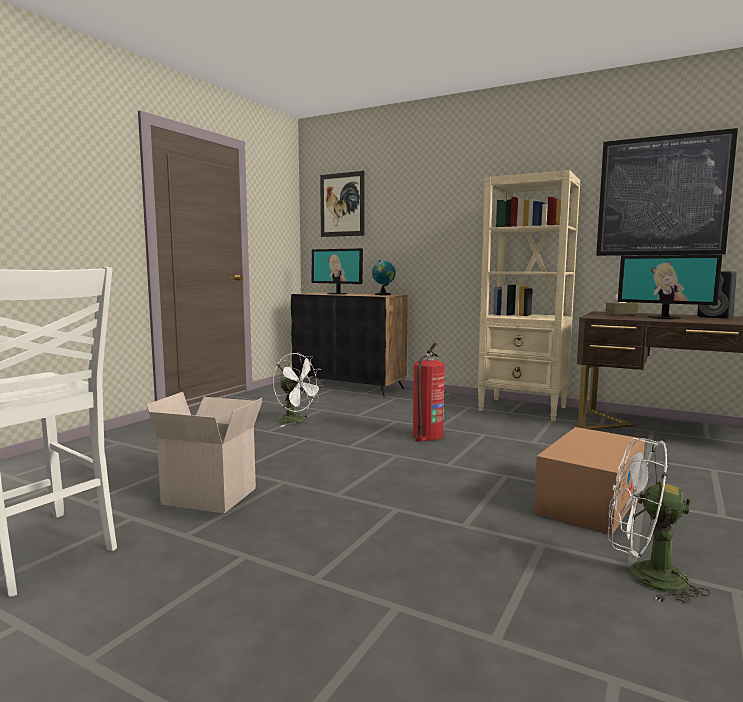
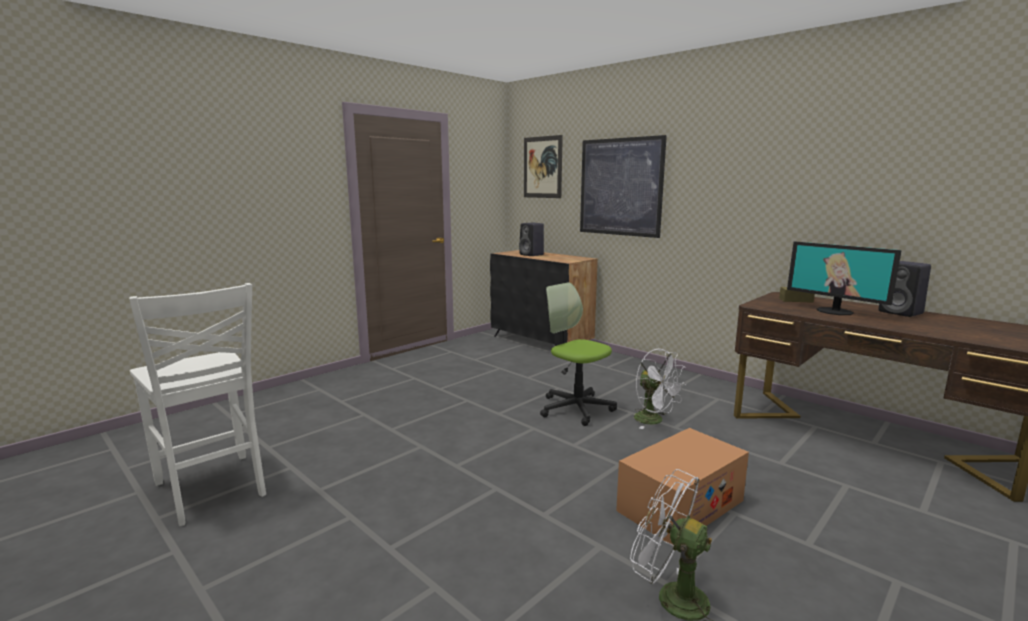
camera: 15 degrees right, 5 degrees up
(212, 495) = (359, 453): cardboard box -> none
(296, 421) = (470, 379): white fan -> white fan (654, 421)
(337, 294) = (532, 255): monitor -> black speaker
(383, 294) = (573, 258): globe -> none
(427, 436) = (576, 408): fire extinguisher -> office chair
(523, 409) = (694, 384): beige bookcase -> none
(662, 196) = (856, 173): picture -> picture (620, 187)

